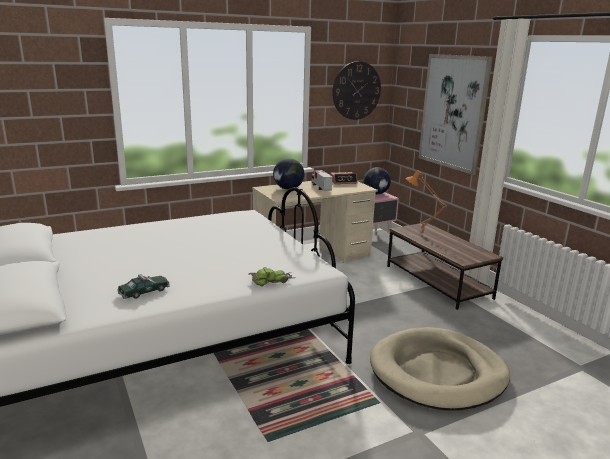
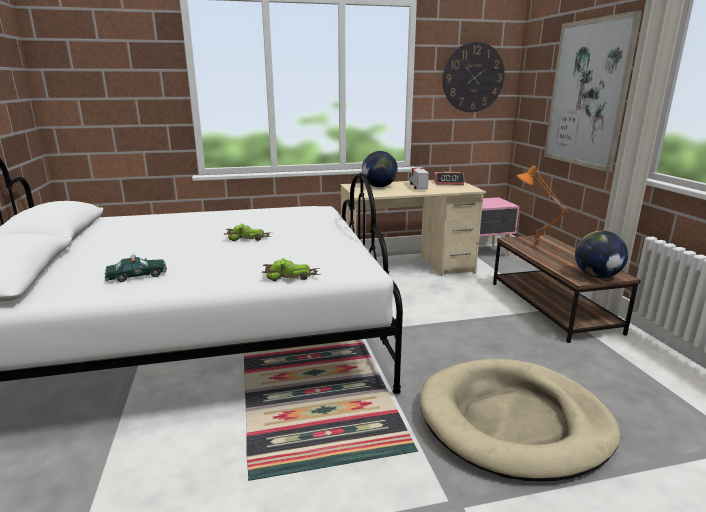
camera: 15 degrees right, 0 degrees up
(209, 248) = (248, 238): none -> toy car
(376, 193) = (493, 201): globe -> globe (597, 276)

